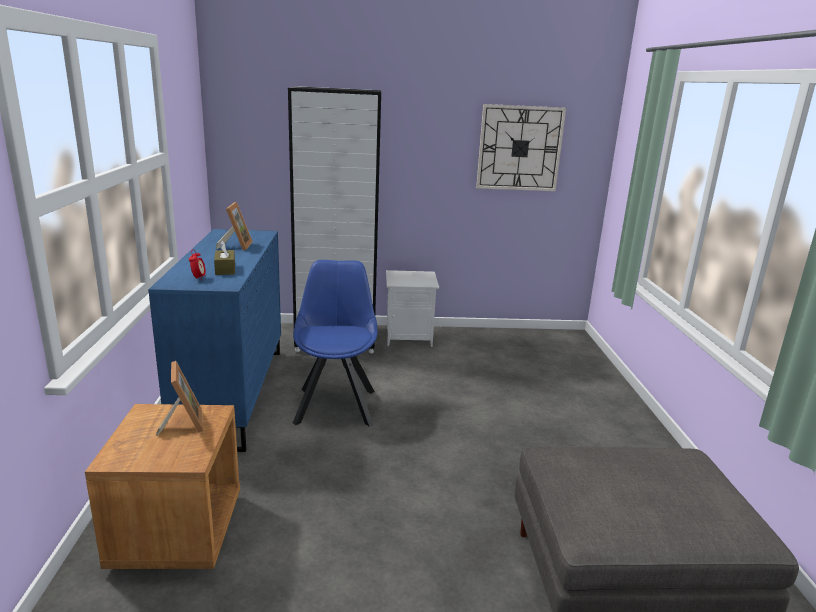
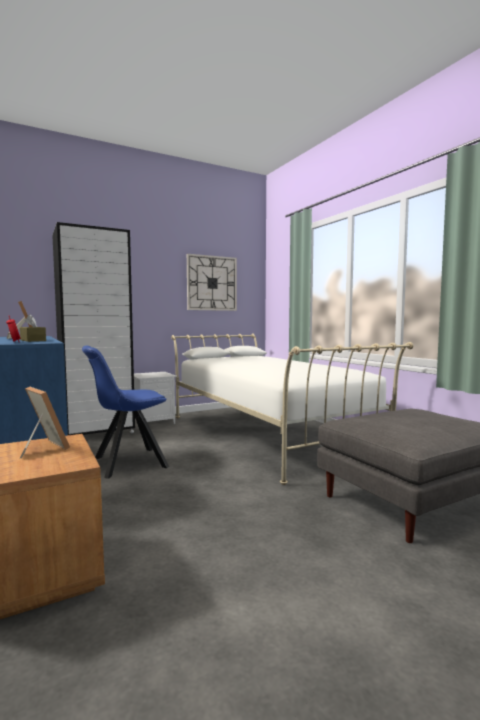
camera: 25 degrees left, 15 degrees down
(336, 405) = (128, 463): blue chair -> blue chair turned 90 degrees counterclockwise
(533, 397) = (266, 434): none -> white bed

